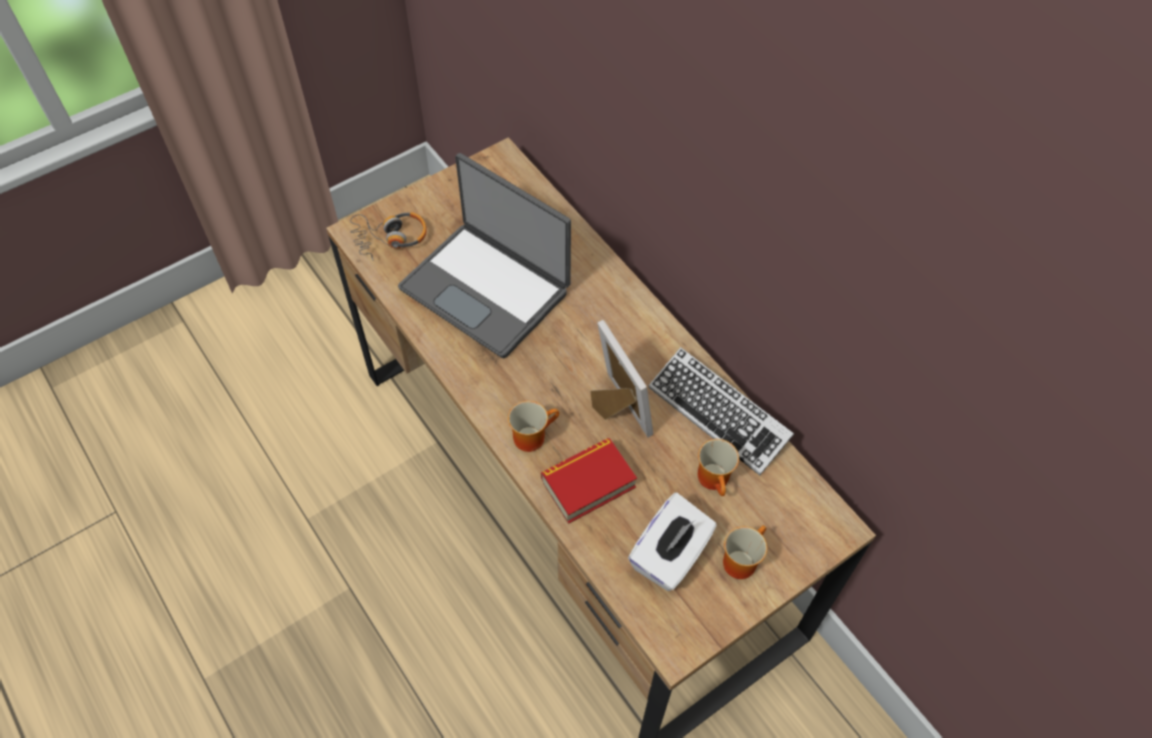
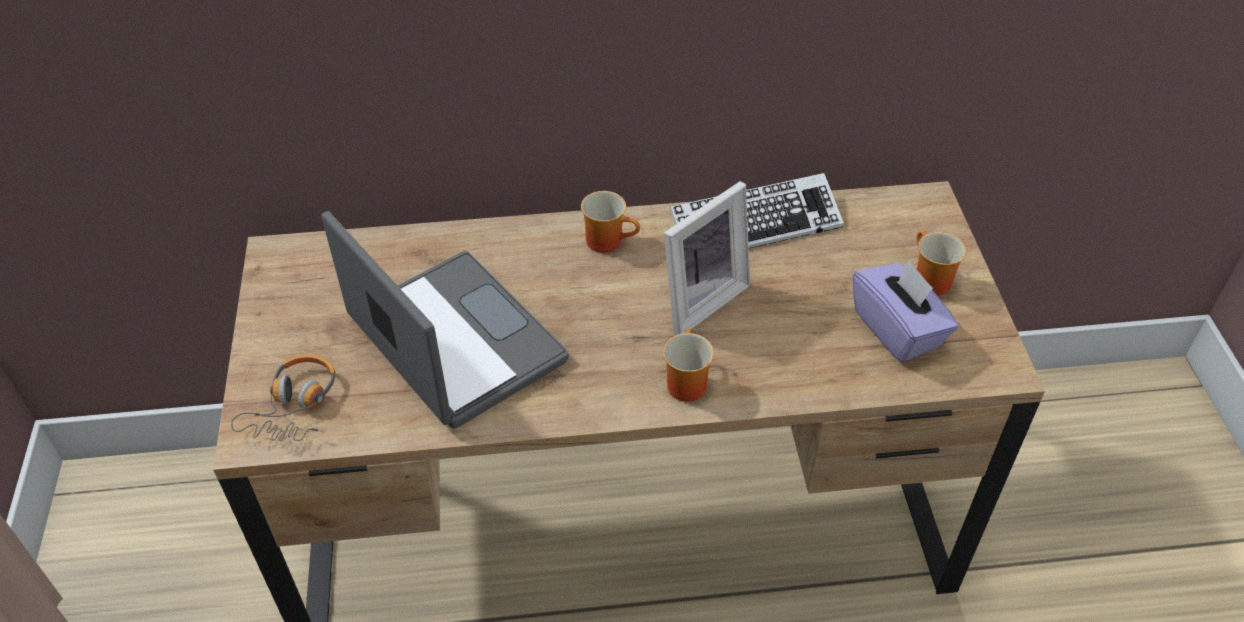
camera: 60 degrees left, 10 degrees down
(487, 288) = (453, 342): laptop -> laptop turned 105 degrees counterclockwise
(588, 484) = (776, 359): book -> none
(616, 410) = (698, 299): picture frame -> picture frame turned 135 degrees clockwise
(670, 555) = (897, 329): white tissue box -> purple tissue box
(716, 479) = (829, 259): mug -> mug (609, 240)

